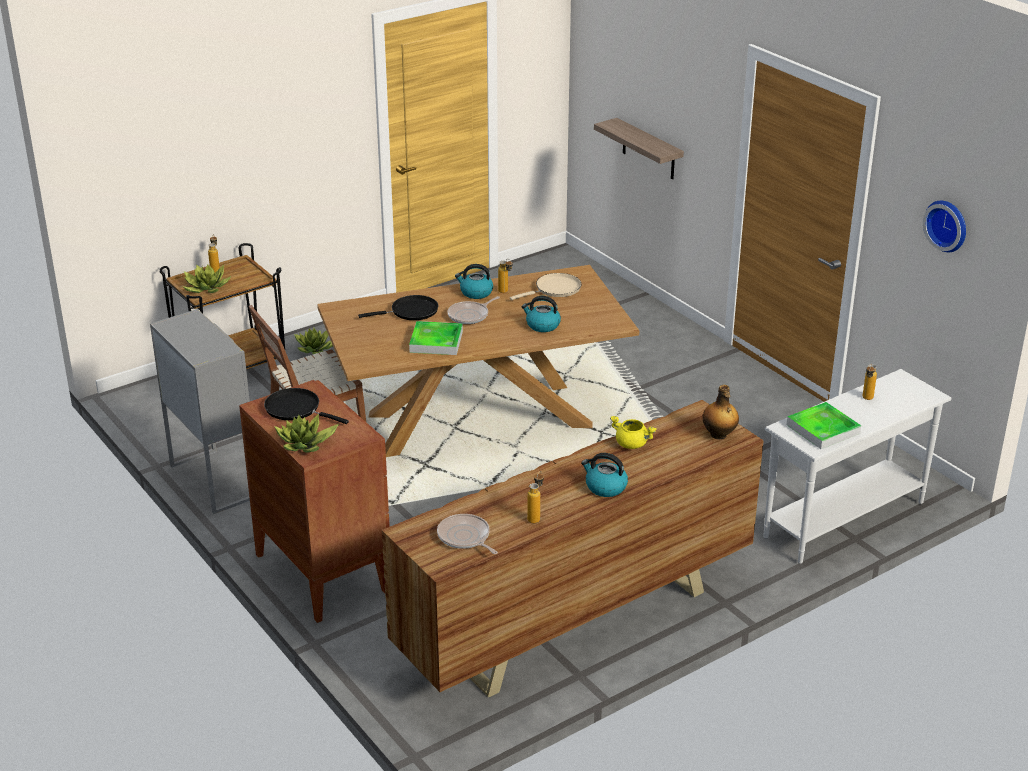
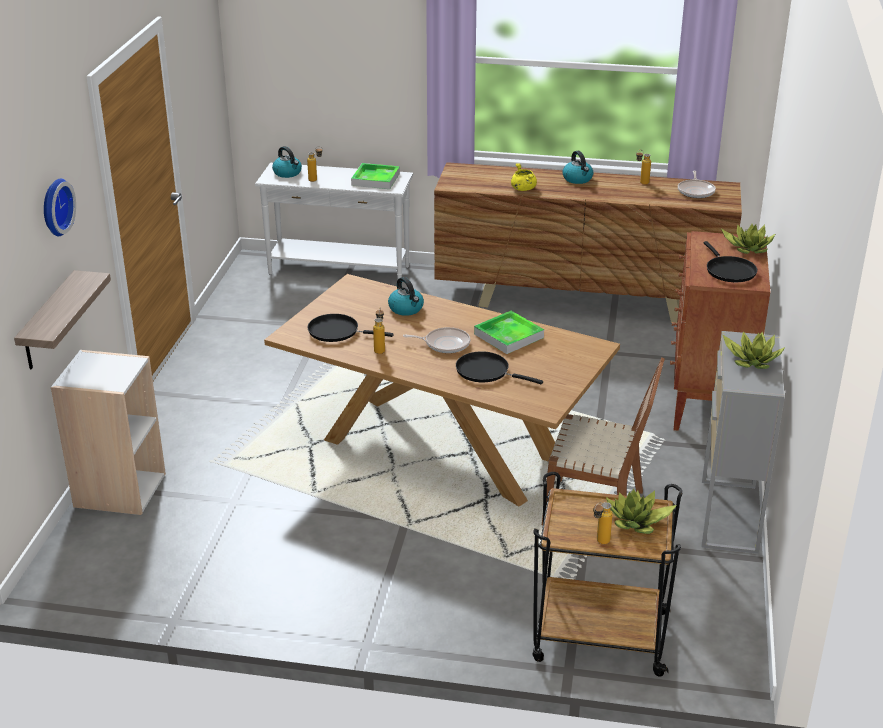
camera: 135 degrees left, 0 degrees up
(316, 349) = (477, 614): potted plant -> potted plant (752, 360)
(475, 293) = (403, 361): kettle -> kettle (288, 173)
(555, 289) = (337, 331): beige frying pan -> black frying pan
(622, 301) = (120, 489): none -> bookcase
(719, 435) = (465, 173): bottle -> none
(948, 225) = (202, 71): wall clock -> wall clock (54, 207)

